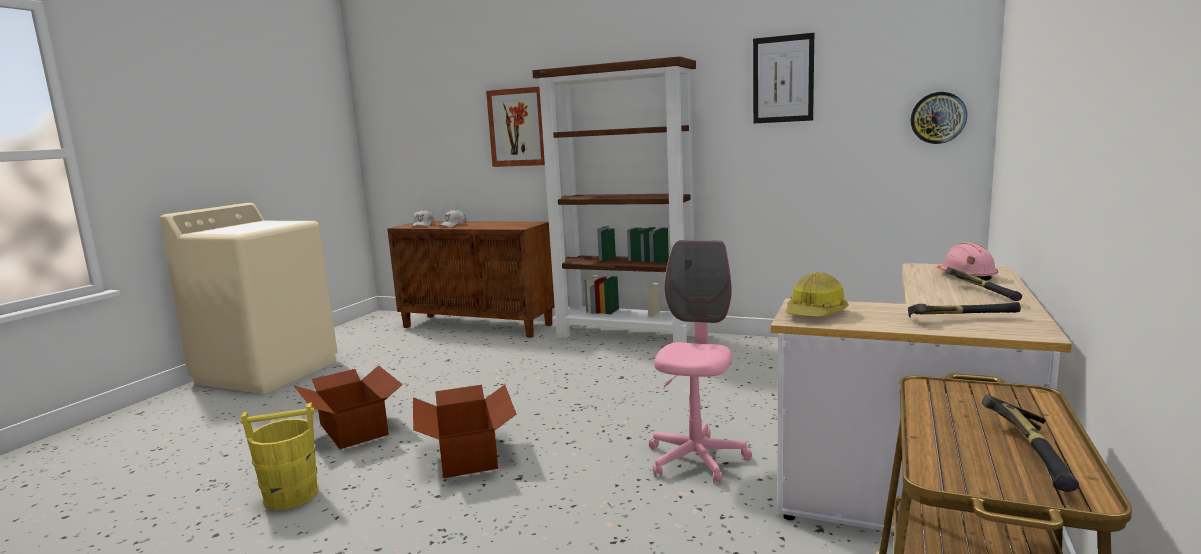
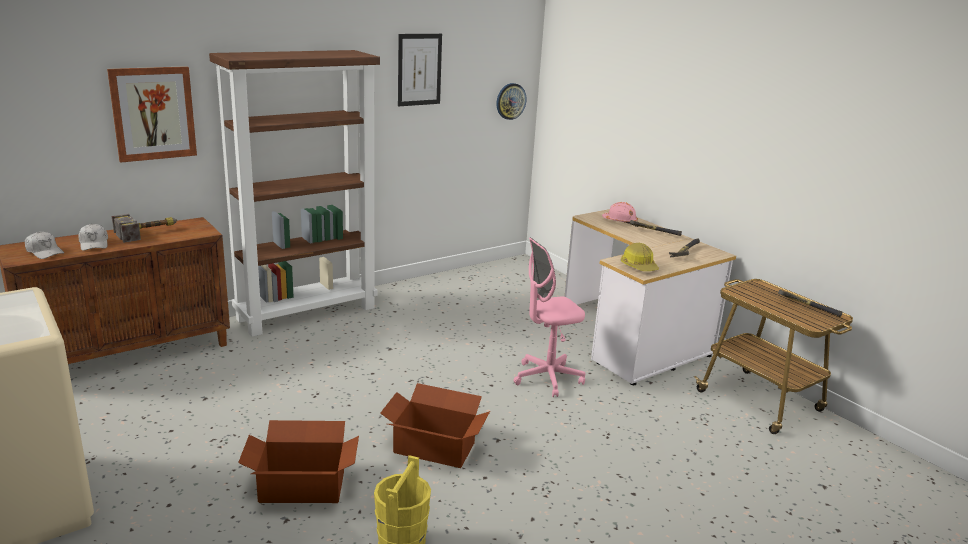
camera: 60 degrees left, 10 degrees up
(494, 224) = (148, 232): none -> hammer
(696, 459) = (547, 378): pink office chair -> pink office chair turned 75 degrees counterclockwise

